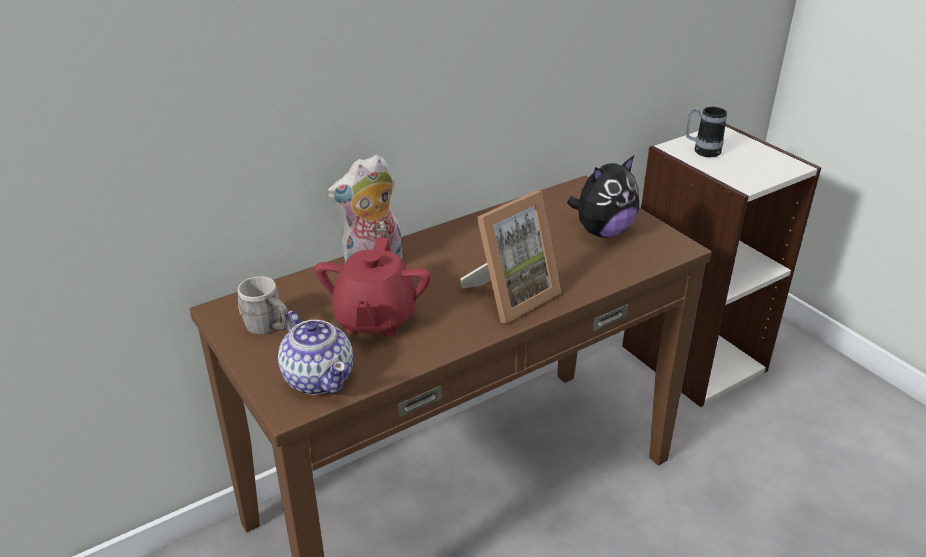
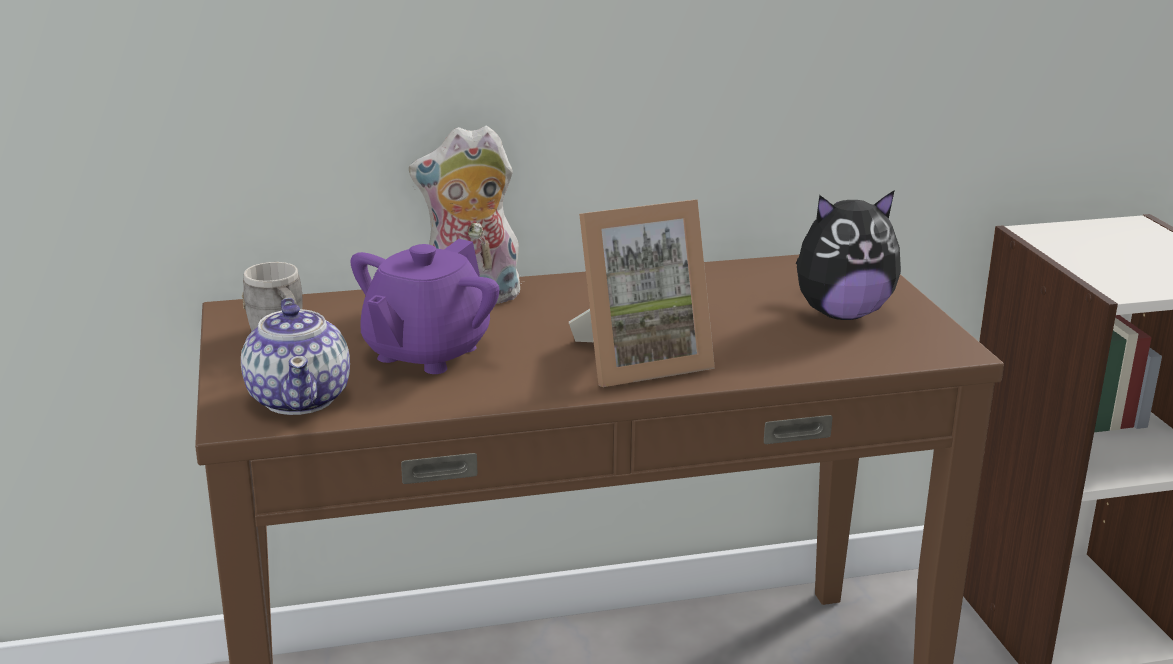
camera: 20 degrees right, 10 degrees down
(375, 319) = (426, 353): red teapot -> purple teapot
(701, 151) = (1081, 242): mug -> none

